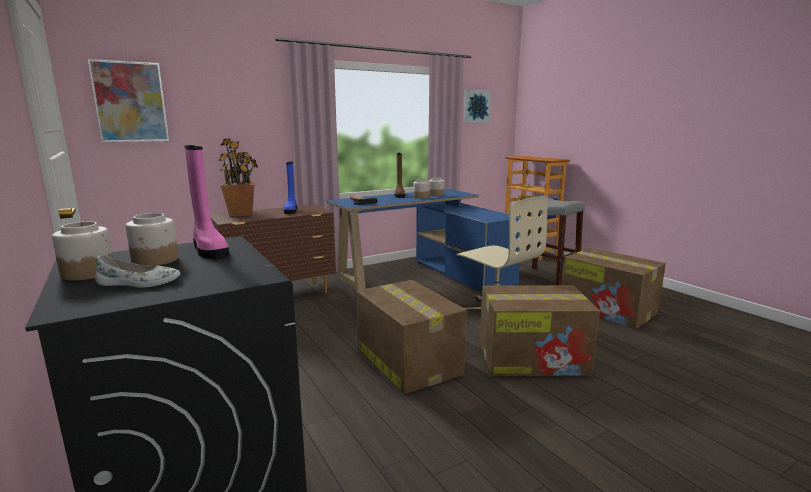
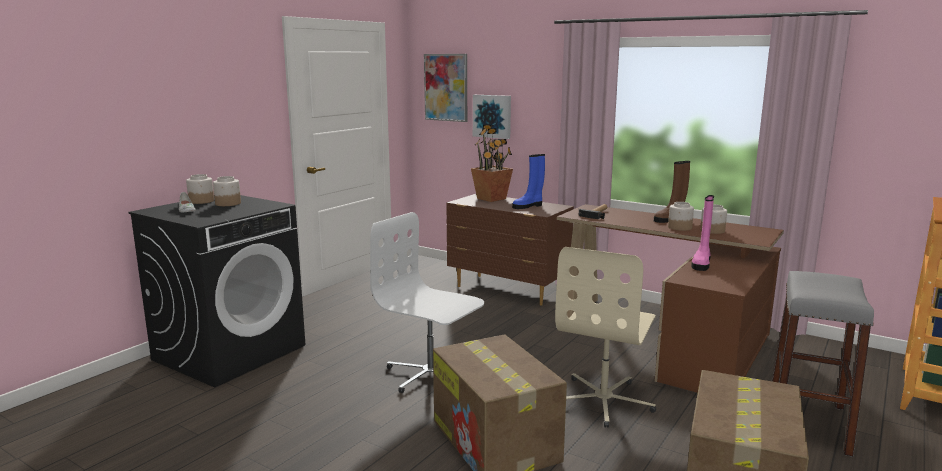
camera: 65 degrees right, 0 degrees up
(209, 250) = (253, 206): pink boot -> pink boot (701, 264)
(407, 361) = (430, 375): cardboard box -> white office chair
(426, 274) = (670, 338): blue desk -> brown desk
(476, 106) = (891, 97): picture -> picture (492, 116)

